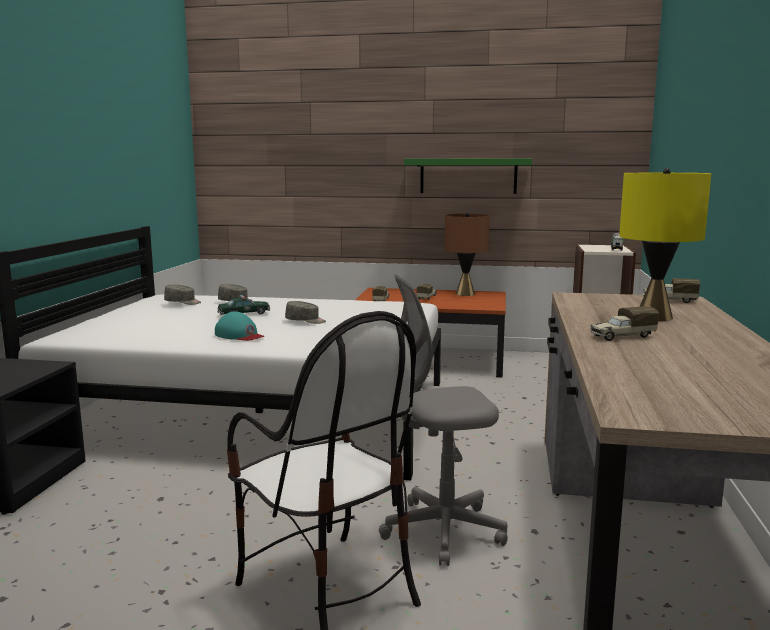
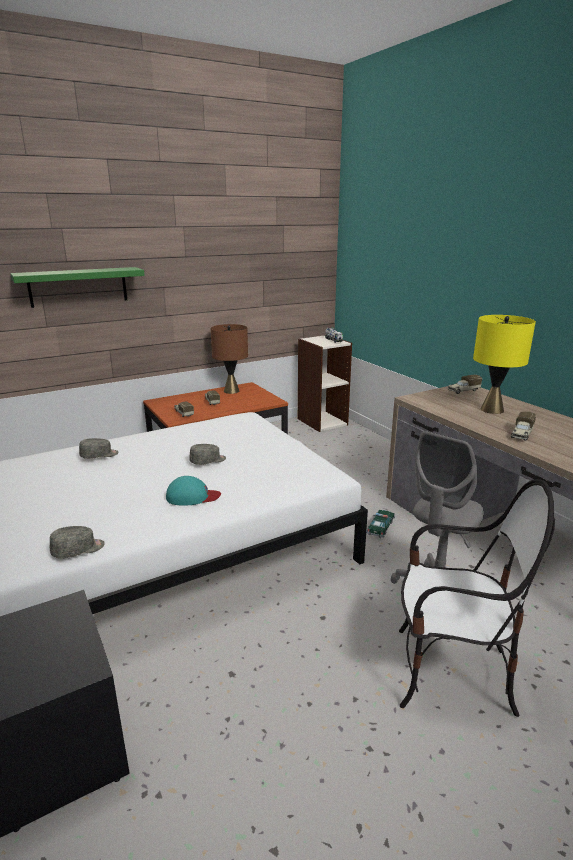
camera: 40 degrees left, 10 degrees up
(183, 302) = (48, 472): grey cap -> grey cap (78, 550)
(244, 314) = (141, 469): toy car -> toy car (380, 527)
(468, 176) = (218, 293): green shelf -> green shelf (78, 287)

